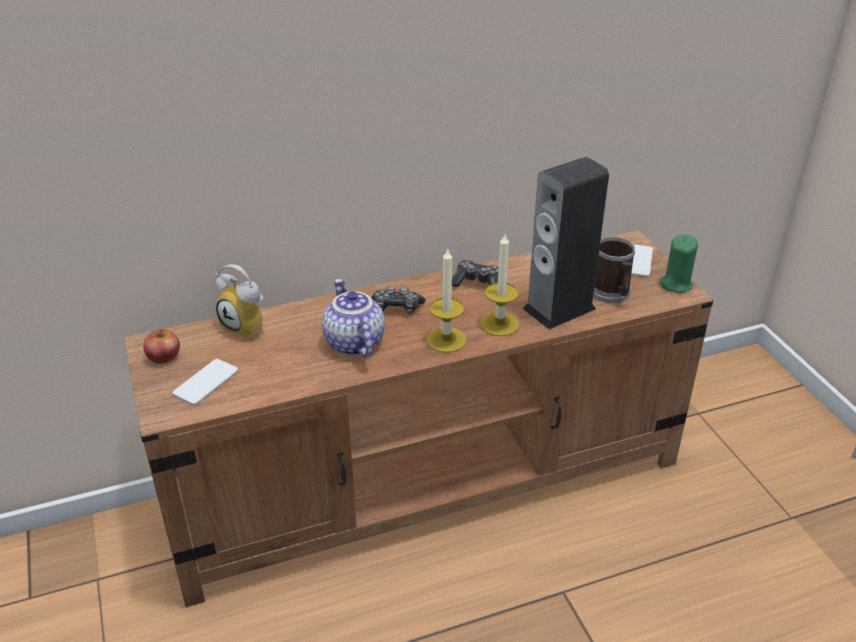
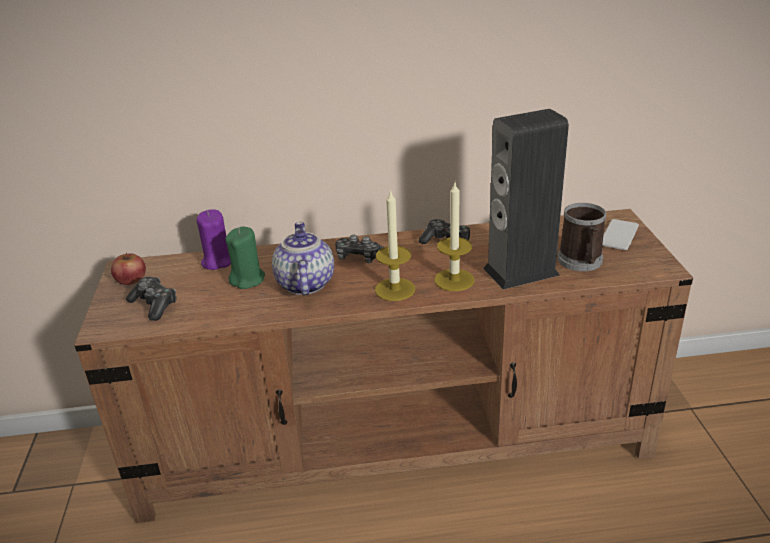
camera: 15 degrees right, 5 degrees down
(206, 382) = (154, 305): phone -> game controller
(249, 326) = (217, 261): alarm clock -> purple candle
(675, 284) = (654, 259): green candle -> green candle (248, 280)

